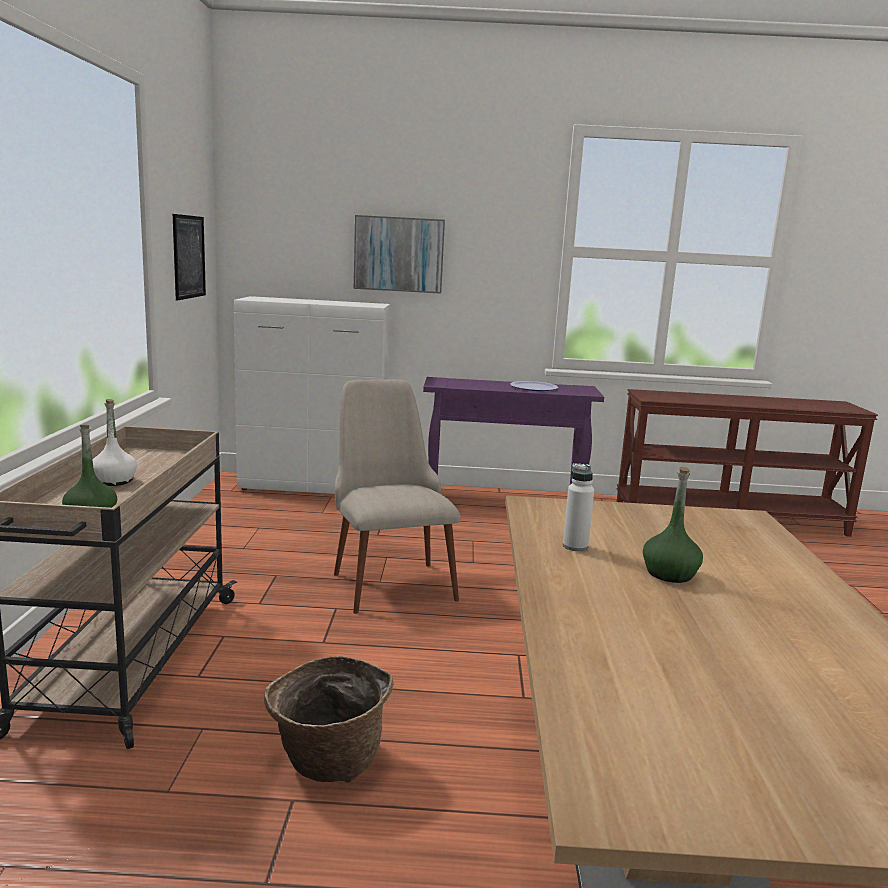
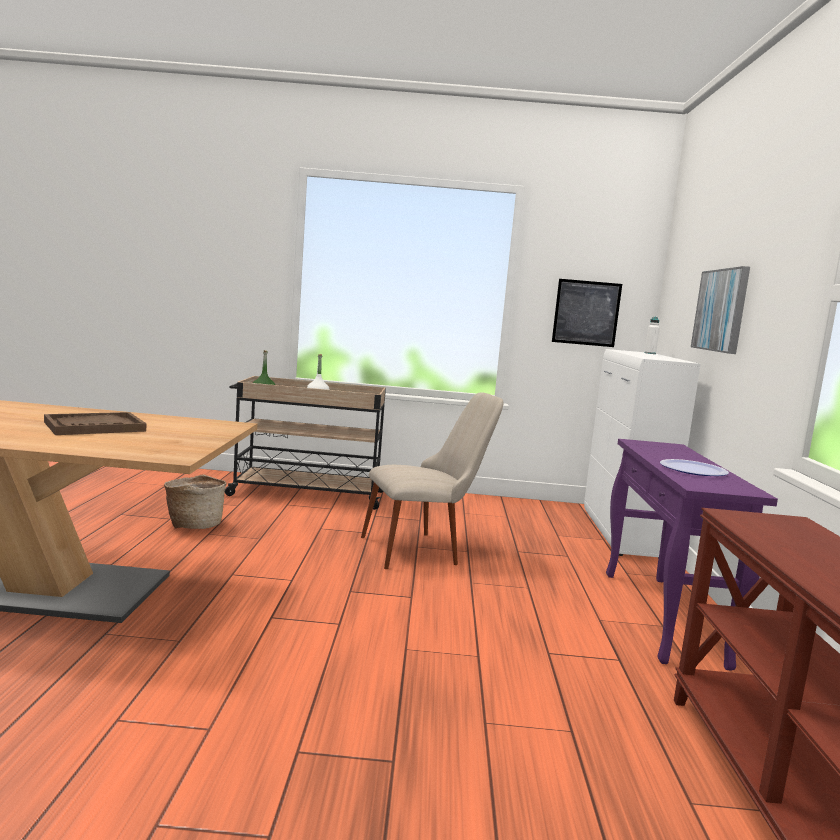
camera: 90 degrees right, 5 degrees down
(575, 546) = (153, 421): white bottle -> white bottle (650, 353)
(670, 574) = (94, 426): green bottle -> brown tray

